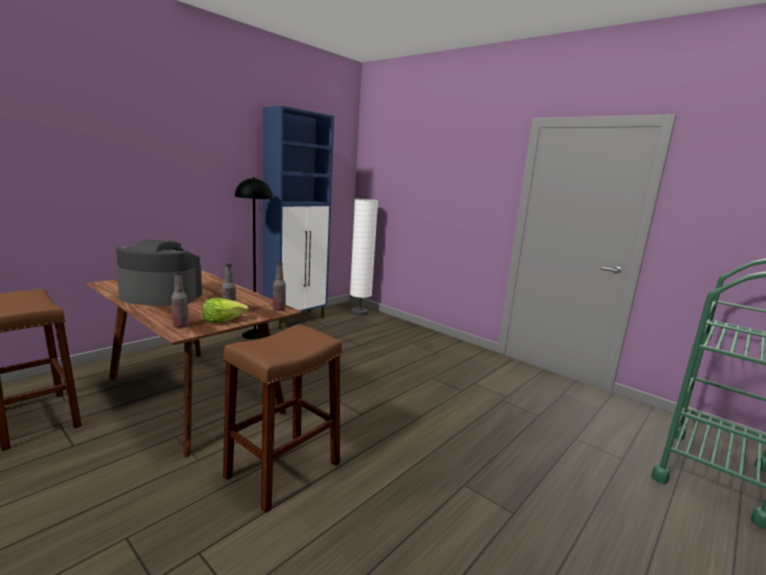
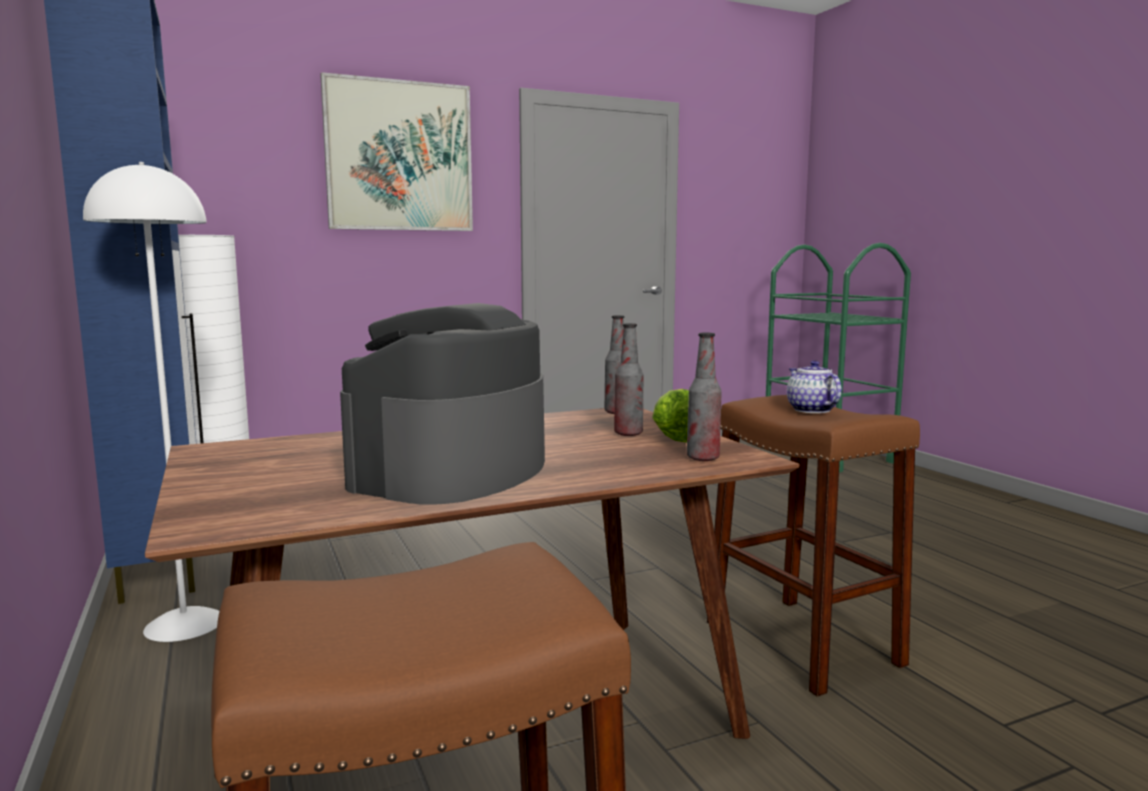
camera: 65 degrees left, 5 degrees down
(255, 334) = (184, 624): black floor lamp -> white floor lamp
(284, 341) = (810, 410): none -> teapot
(457, 164) = (399, 156): none -> picture

